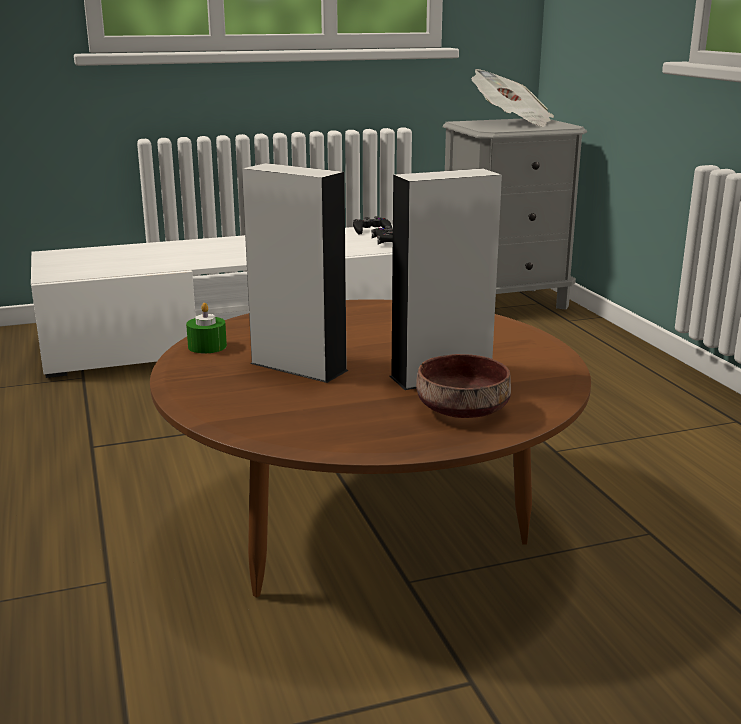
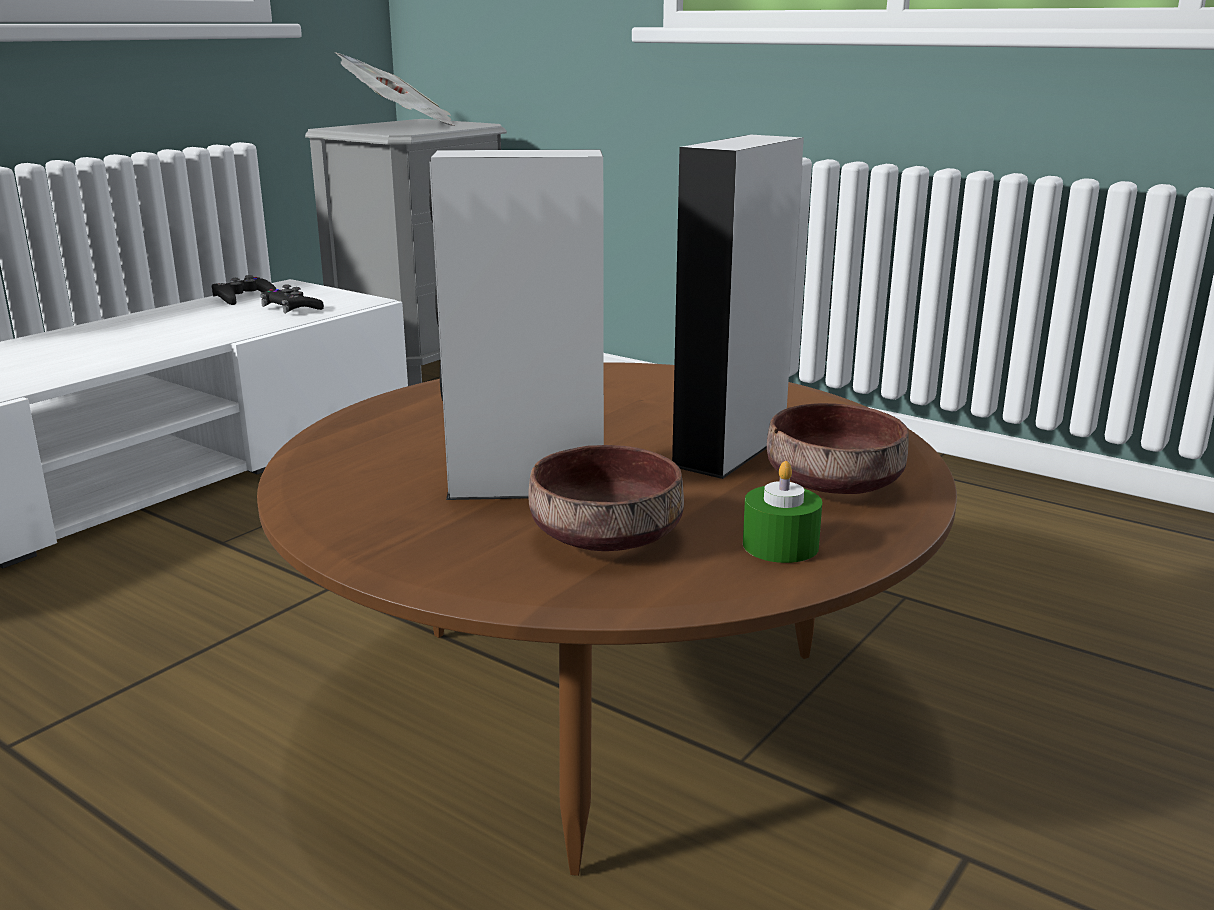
camera: 35 degrees left, 0 degrees up
(207, 346) = (332, 492): green candle -> green candle (780, 545)
(290, 402) = (609, 538): none -> brown bowl

